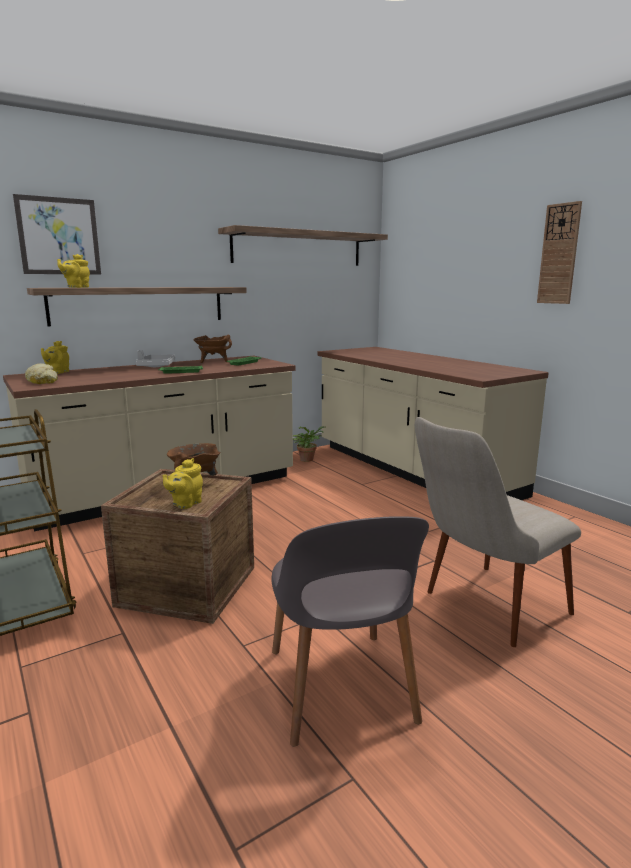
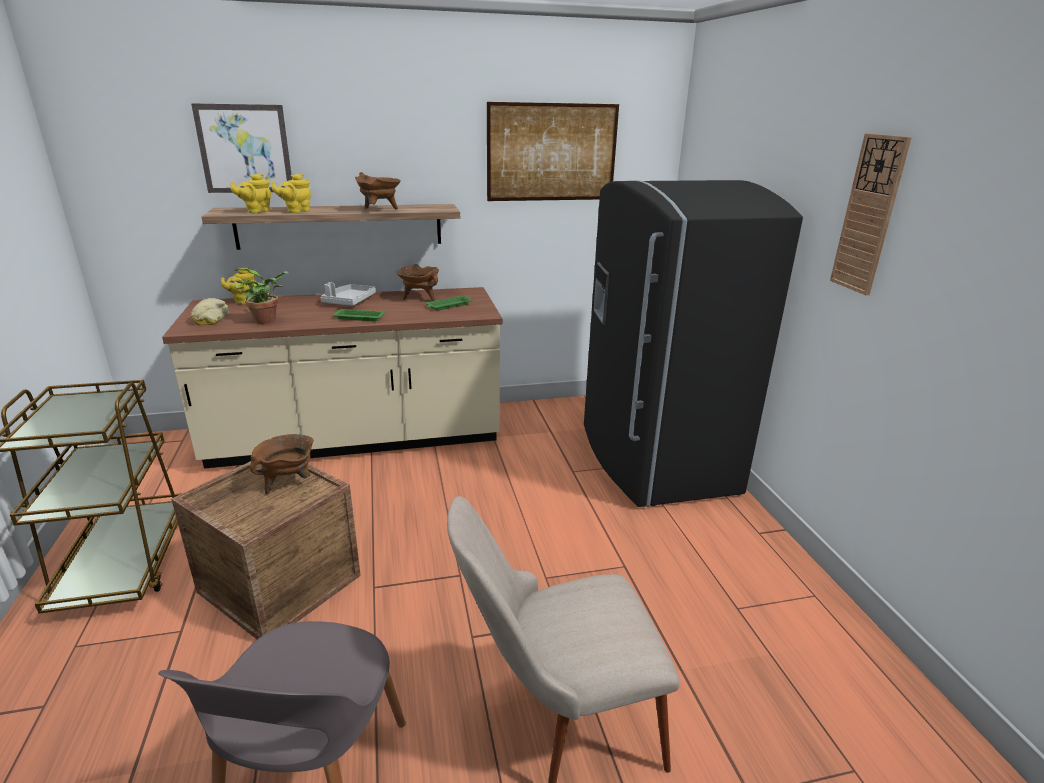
camera: 20 degrees right, 10 degrees up
(181, 287) = (379, 210): none -> brown cooking pot
(185, 504) = (249, 514): yellow teapot -> yellow teapot (296, 211)
(298, 248) = (552, 152): shelf -> picture
(308, 459) = (540, 416): potted plant -> potted plant (268, 320)
(412, 470) = (653, 459): beige counter -> black fridge

